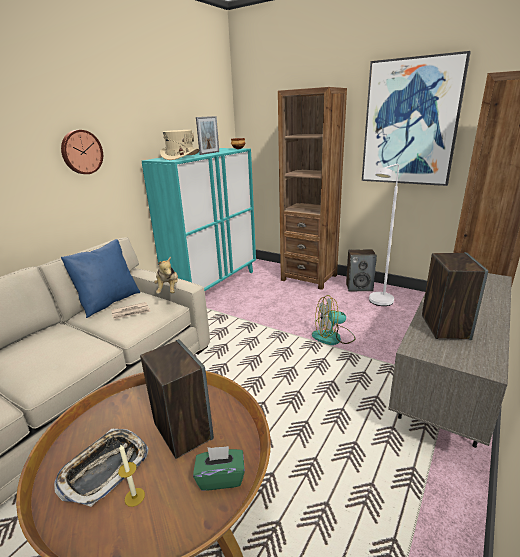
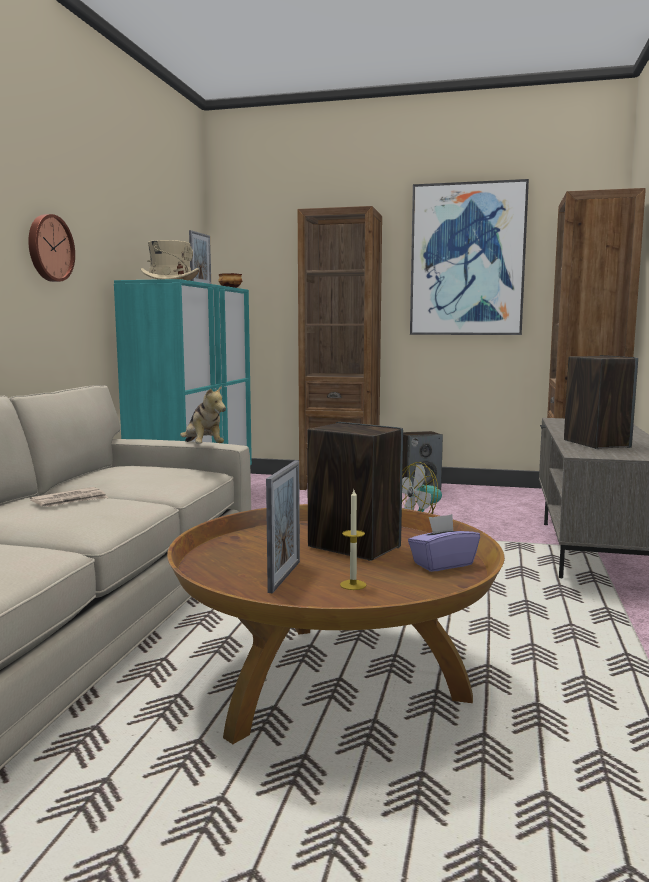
camera: 20 degrees left, 15 degrees down
(104, 468) = (284, 576): tray -> picture frame
(108, 302) = (98, 472): blue pillow -> none
(131, 312) = (154, 476): newspaper -> newspaper (70, 501)
(221, 477) = (442, 564): green tissue box -> purple tissue box
(378, 303) = (457, 499): white floor lamp -> none

